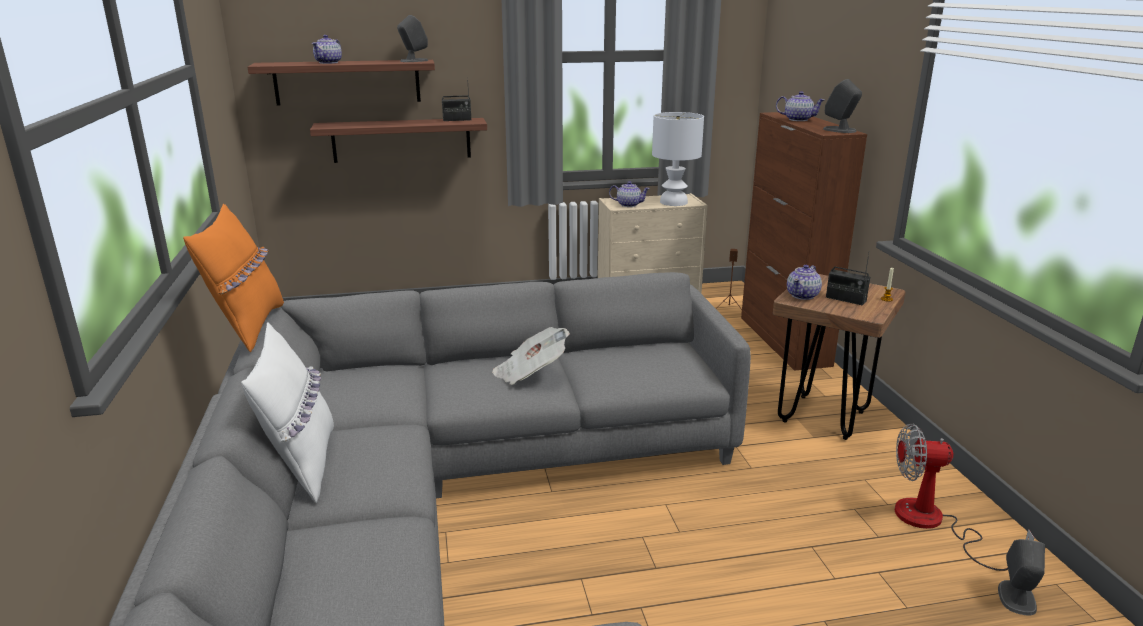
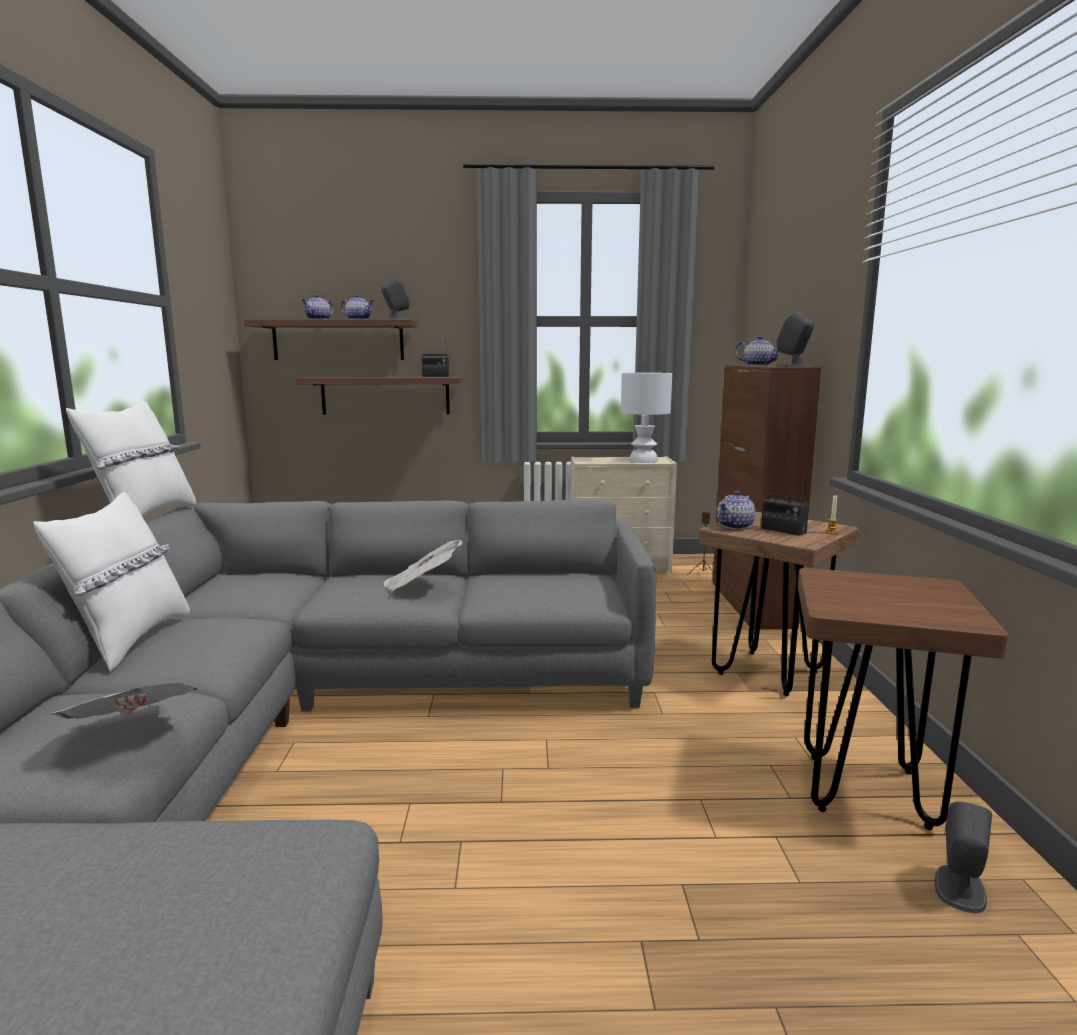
camera: 10 degrees right, 10 degrees down
(248, 327) = (144, 517): orange pillow -> white pillow
(398, 568) = (132, 733): none -> newspaper
(628, 205) = (596, 461): teapot -> teapot (358, 319)
(933, 524) = (867, 791): fan -> brown stool

